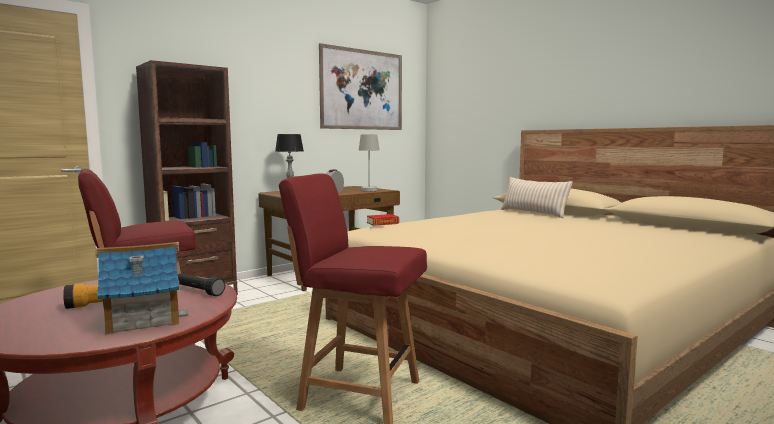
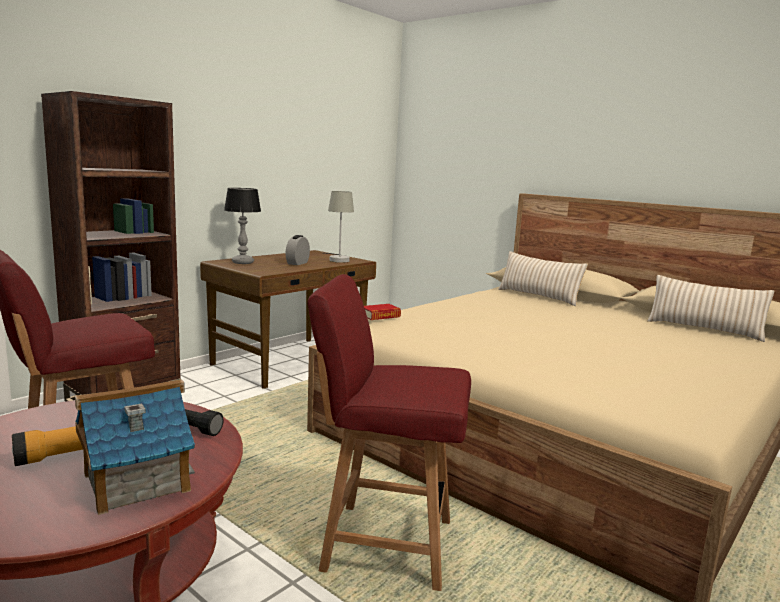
camera: 10 degrees left, 5 degrees up
(362, 90) = (326, 130): picture -> none
(675, 231) = (703, 329): none -> beige pillow

